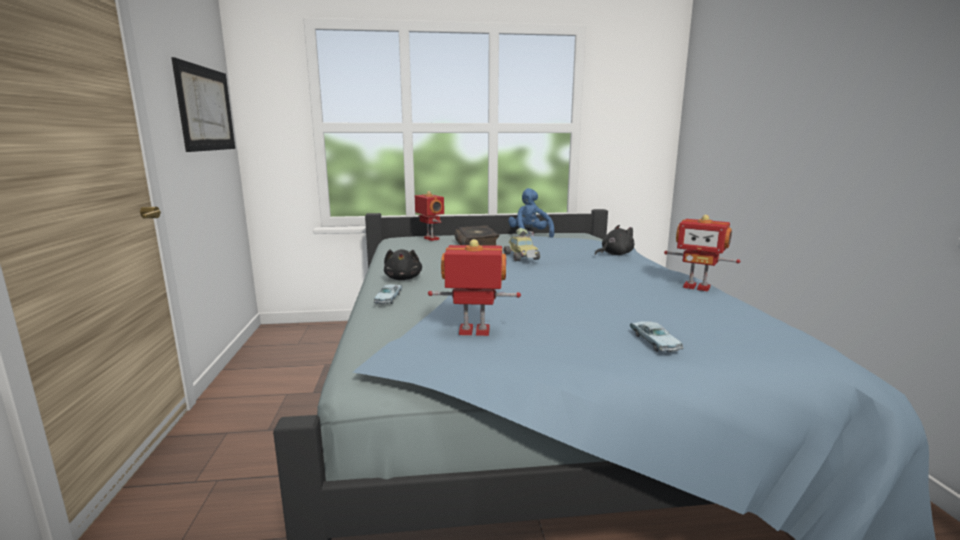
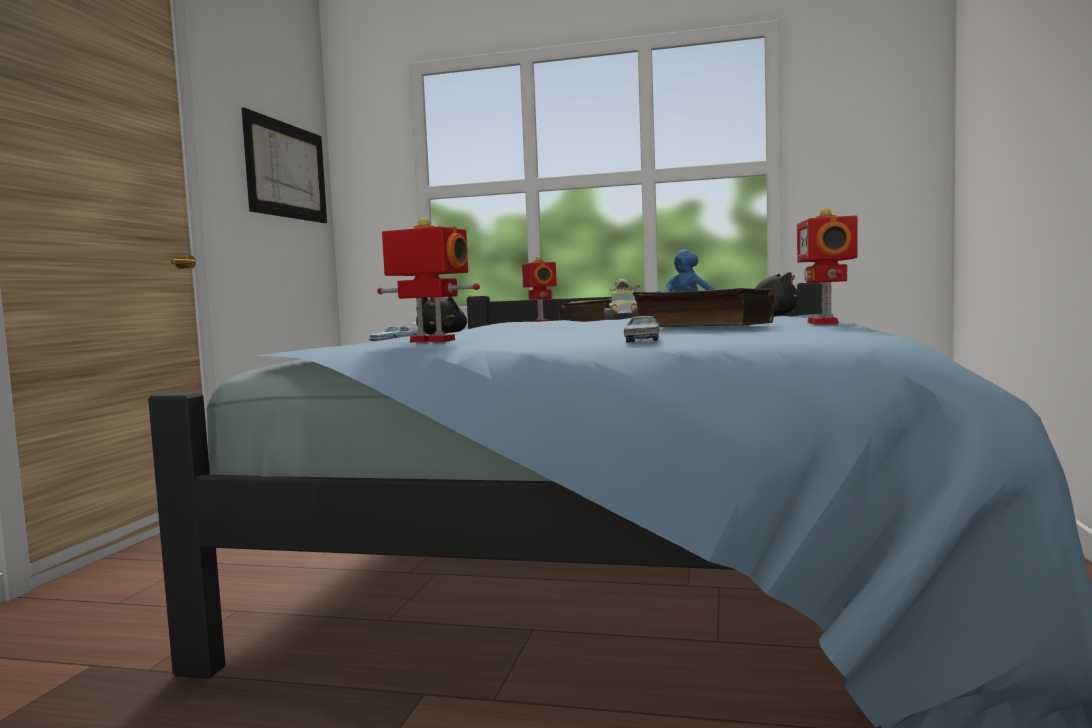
camera: 20 degrees right, 10 degrees down
(631, 296) = (701, 327): none -> book
(654, 342) = (642, 340): blue toy car -> grey toy car
(697, 287) = (825, 323): toy robot -> toy robot turned 45 degrees clockwise

